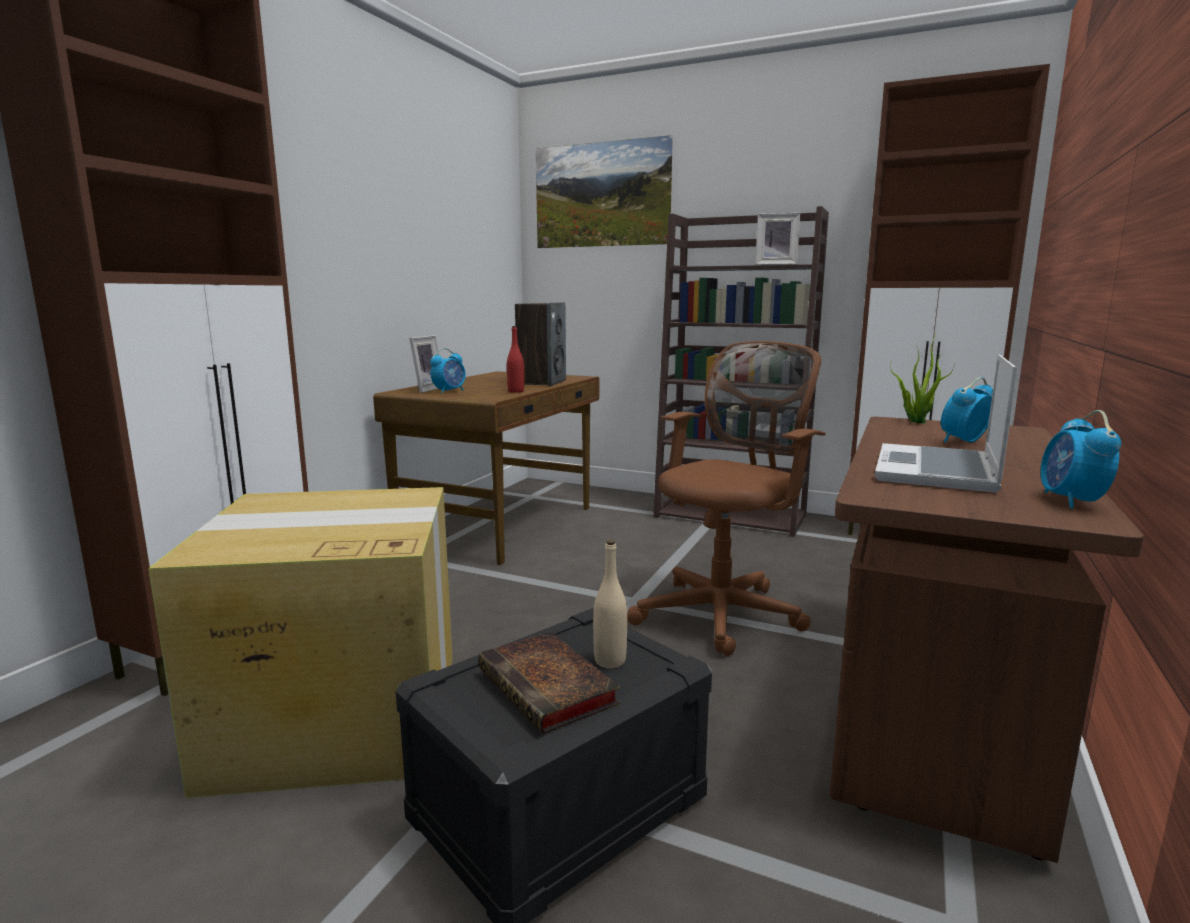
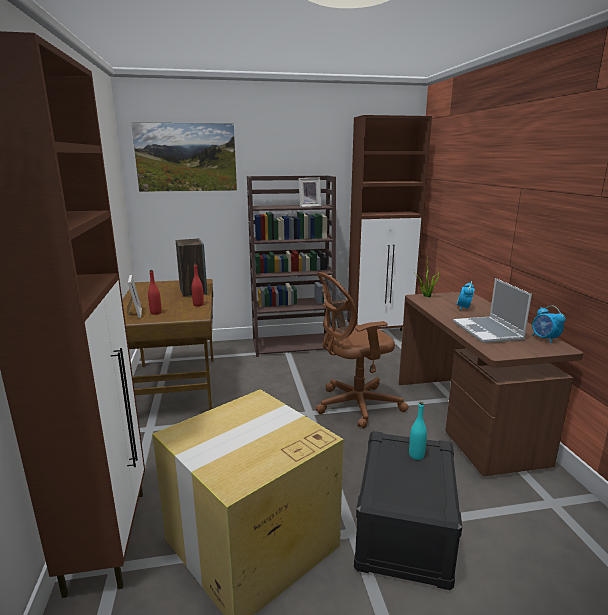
camera: 35 degrees left, 5 degrees up
(449, 391) = (156, 313): alarm clock -> red bottle
(550, 689) = (417, 479): book -> none
(610, 661) = (416, 455): beige bottle -> turquoise bottle
(724, 613) = (354, 405): brown office chair -> brown office chair turned 120 degrees counterclockwise

